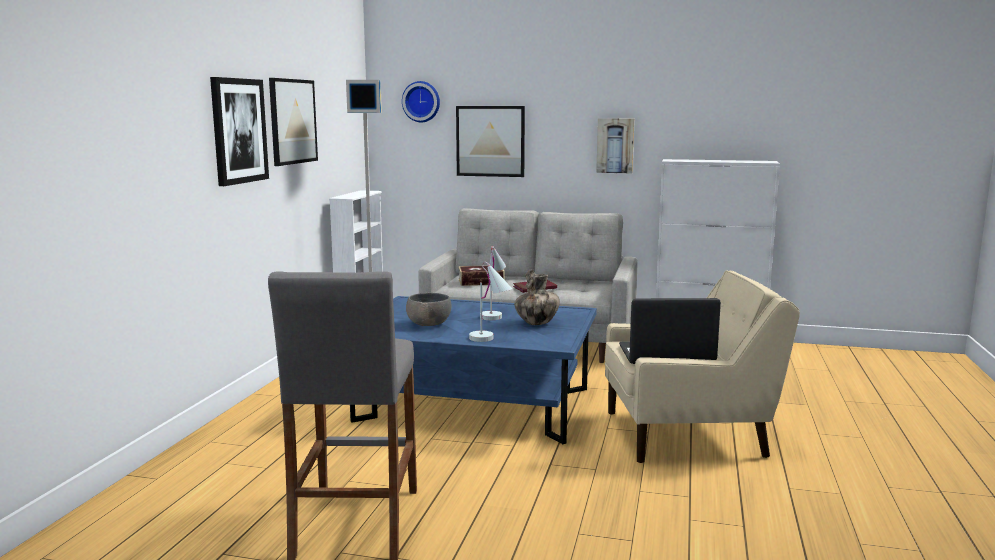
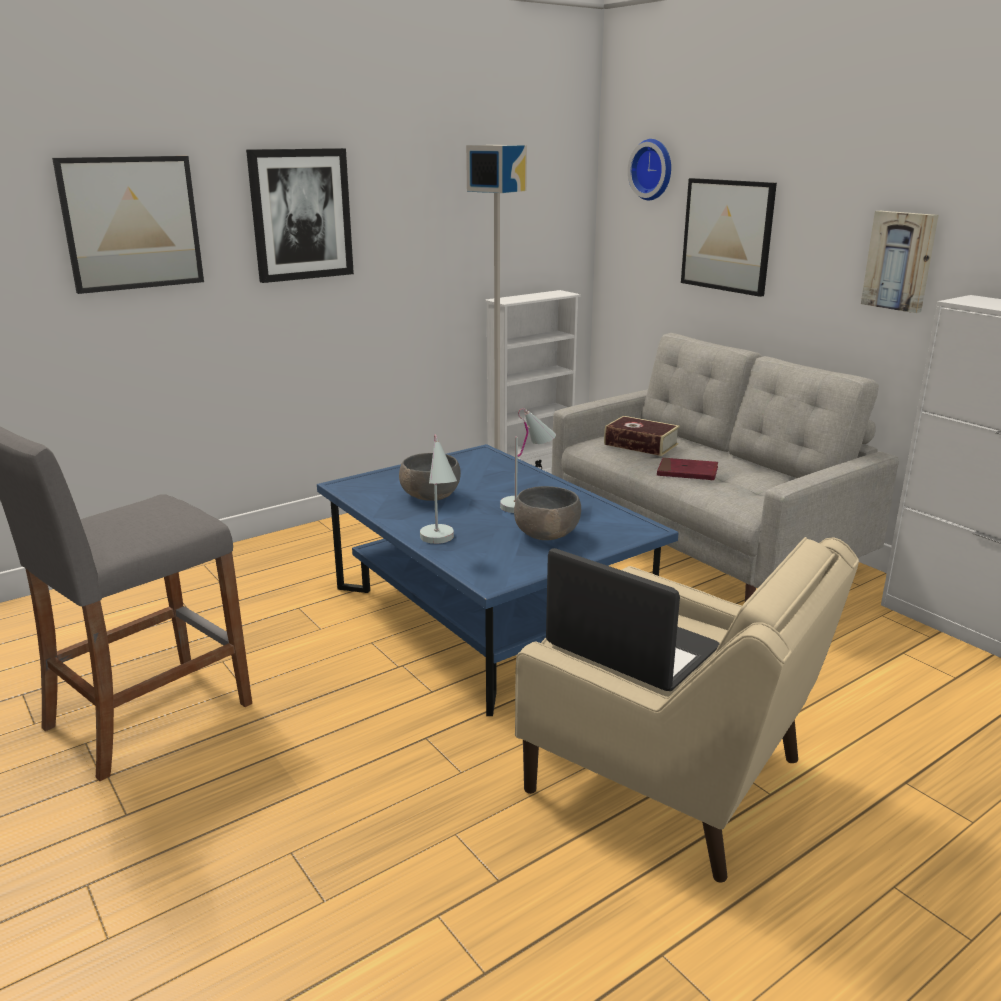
camera: 40 degrees right, 10 degrees up
(292, 121) = (416, 200): picture -> picture (131, 223)
(537, 323) = (546, 534): vase -> grey bowl

